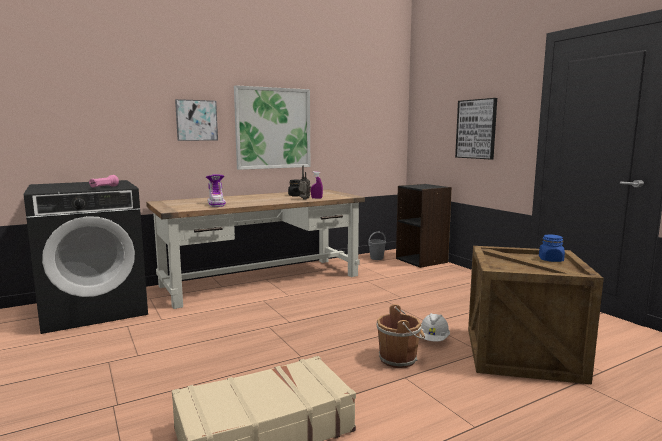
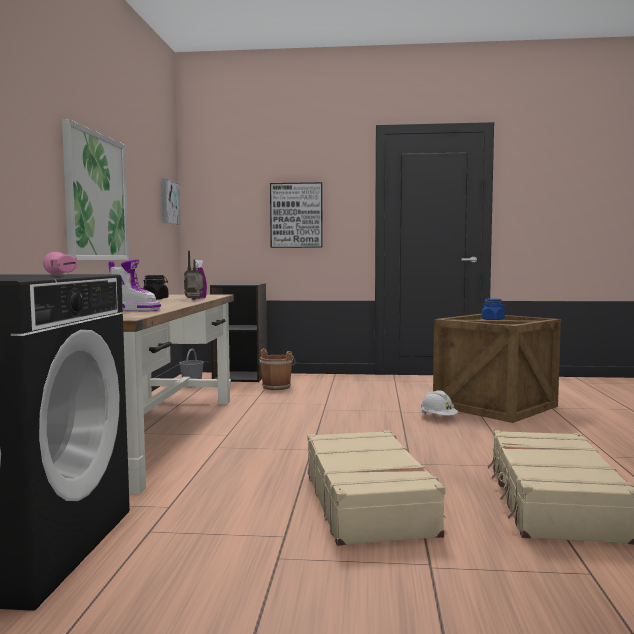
camera: 55 degrees left, 5 degrees down
(196, 120) = (28, 169): picture -> picture (169, 202)
(205, 363) = (368, 502): none -> beige suitcase
(399, 359) = (462, 434): brown bucket -> brown bucket (277, 387)

